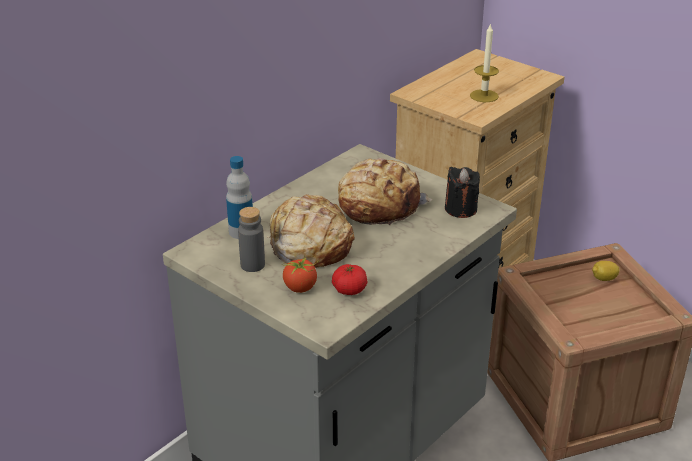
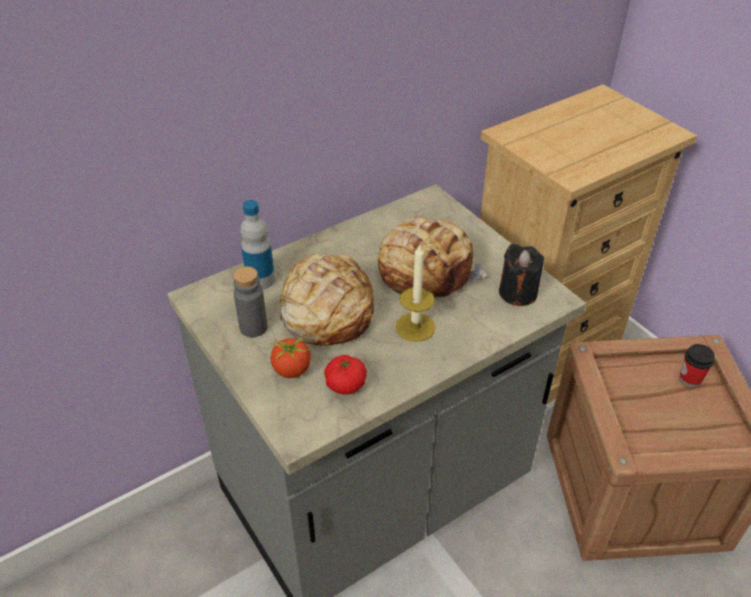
camera: 15 degrees right, 10 degrees up
(484, 96) = (589, 149): candle -> candle (415, 327)
(603, 279) = (690, 379): lemon -> cup

